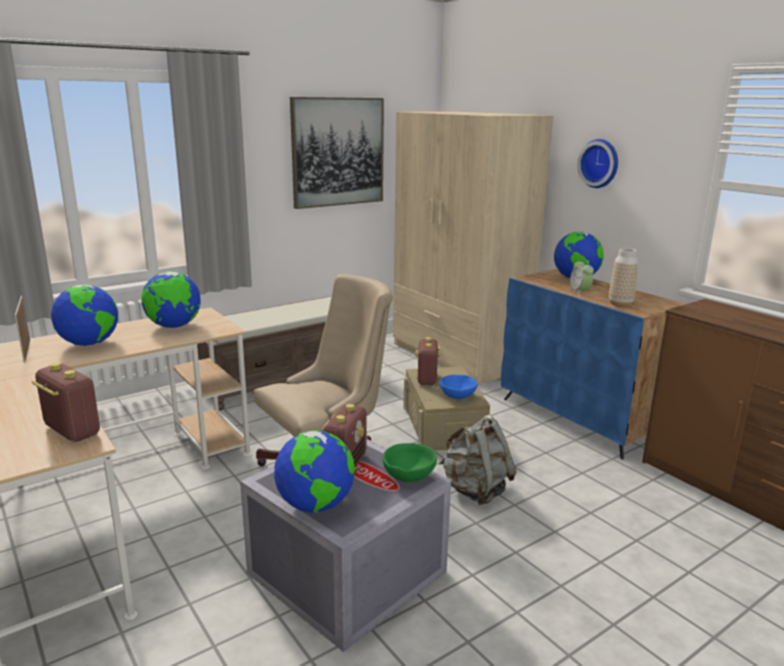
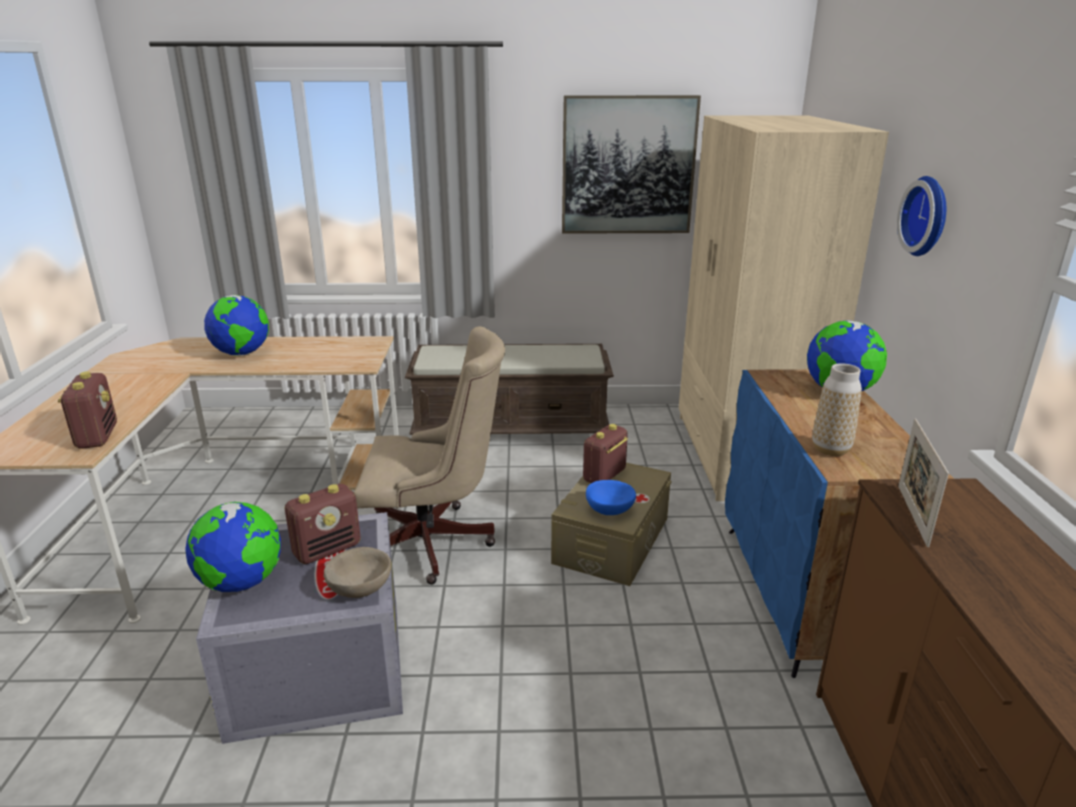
camera: 35 degrees right, 5 degrees up
(27, 350) = (194, 349): picture frame -> picture frame (912, 514)
(174, 326) = (329, 351): globe -> none
(409, 476) = (360, 588): green bowl -> beige bowl
(475, 491) = (547, 635): grey backpack -> none
(579, 292) = (803, 415): alarm clock -> none

